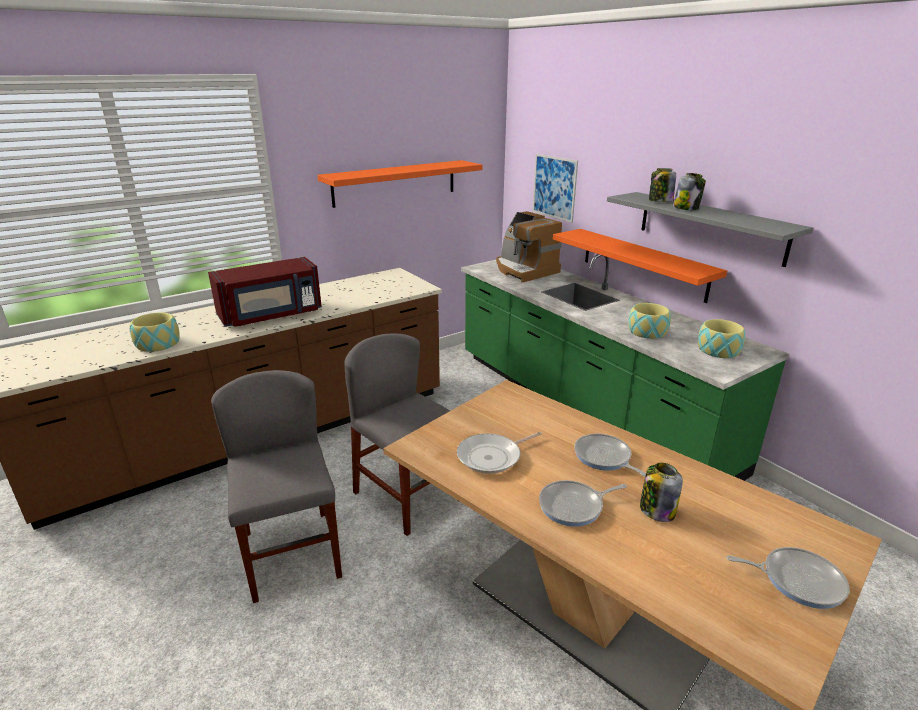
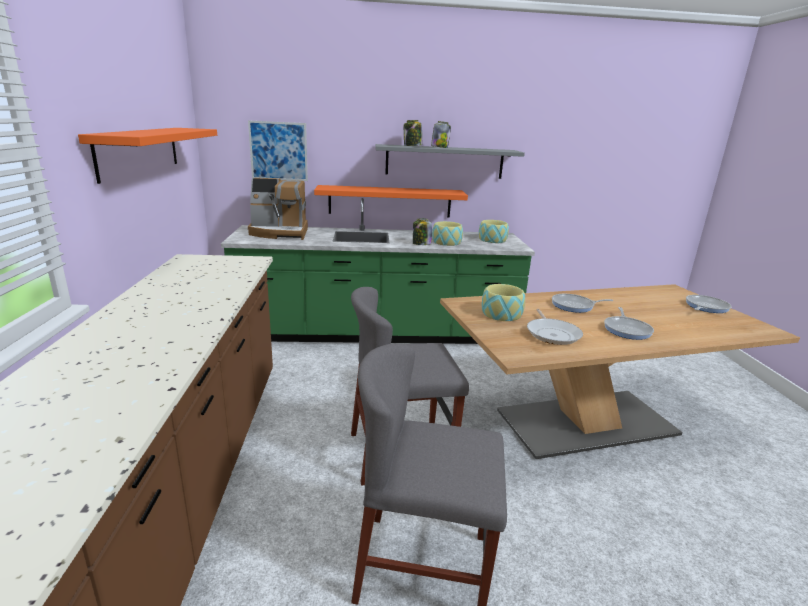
camera: 60 degrees left, 5 degrees down
(157, 343) = (96, 430): bowl -> bowl (501, 314)
(271, 315) = (171, 331): red microwave -> none
(656, 510) = (638, 312): jar -> jar (421, 244)

